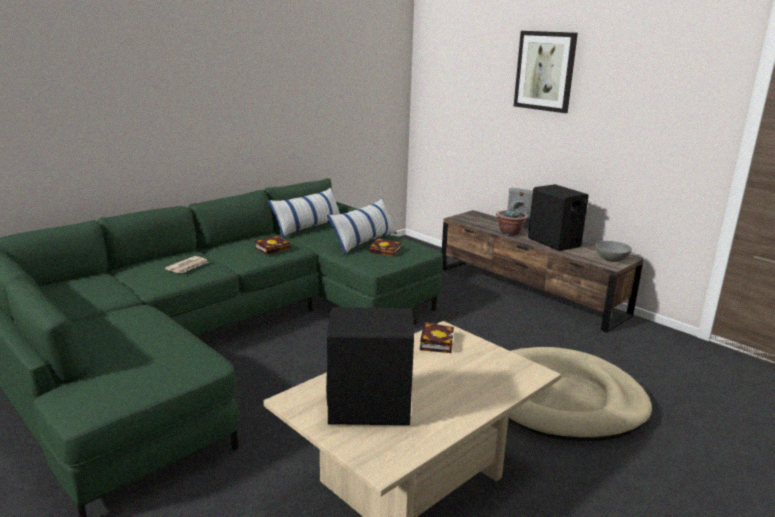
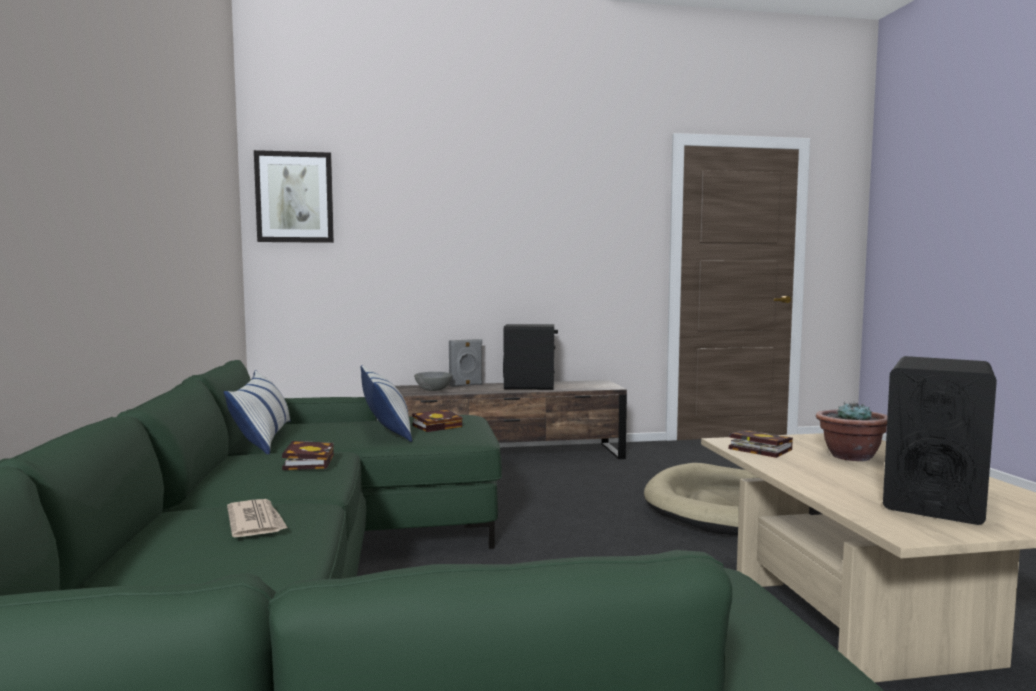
camera: 55 degrees left, 15 degrees down
(510, 233) = (477, 390): potted plant -> potted plant (850, 456)
(545, 71) = (464, 202): picture -> picture (294, 197)
(611, 259) = (598, 385): grey bowl -> grey bowl (433, 390)

